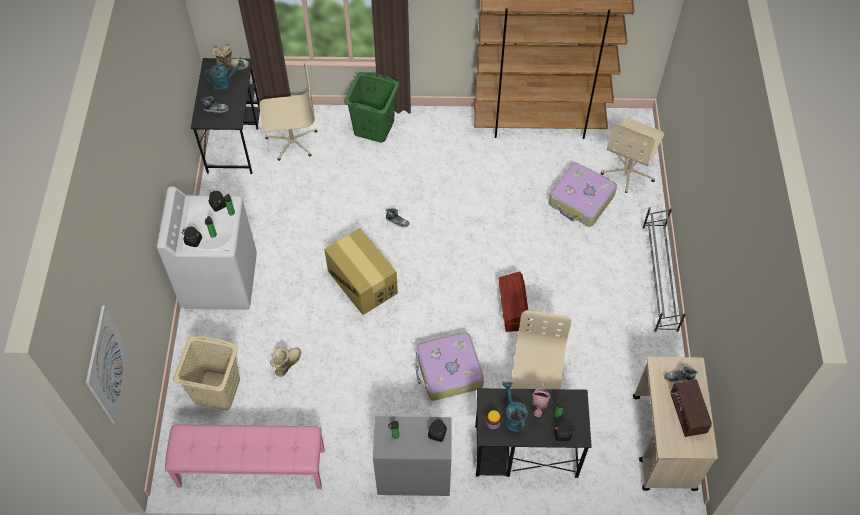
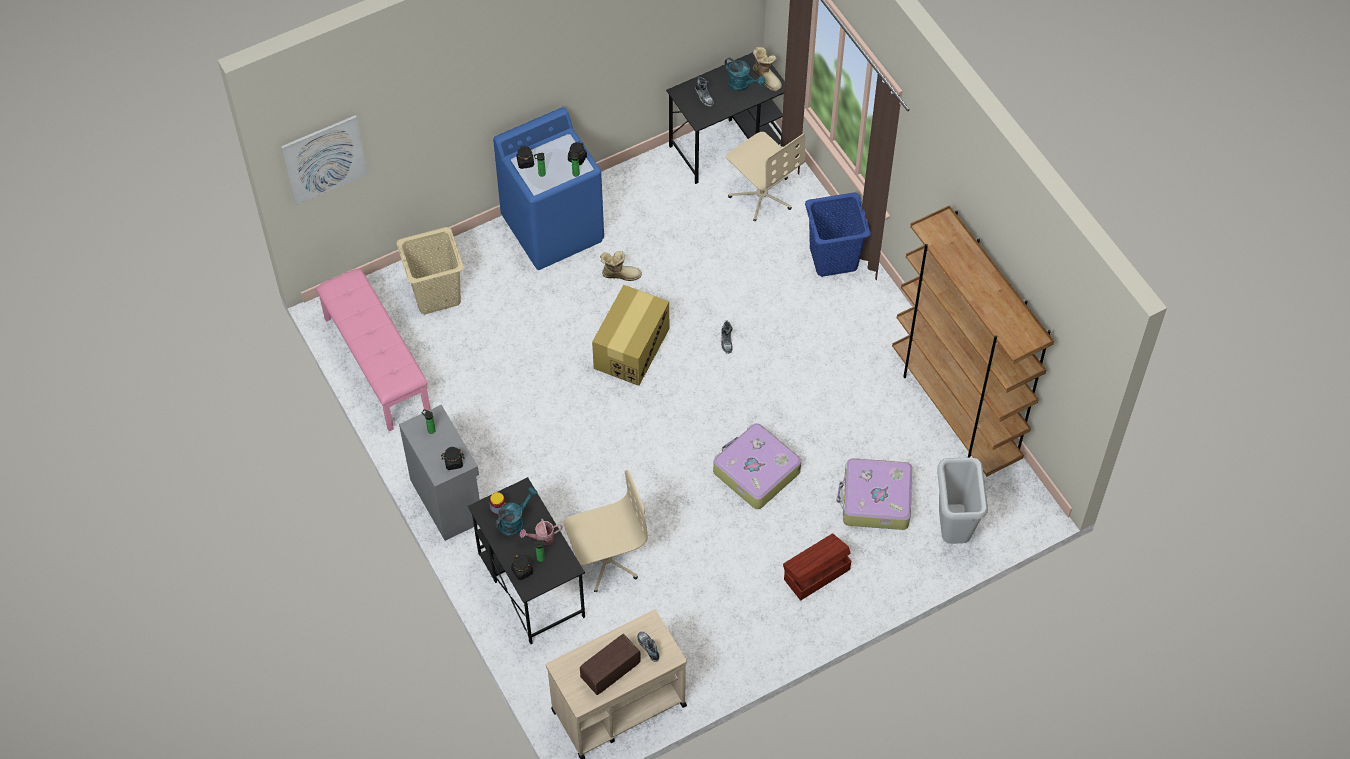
camera: 60 degrees right, 0 degrees up
(220, 280) = (553, 229): white washing machine -> blue washing machine
(286, 364) = (498, 334): boot -> boot (620, 274)
(373, 128) = (833, 257): green laundry basket -> blue laundry basket
(448, 371) = (577, 475): suitcase -> suitcase (755, 472)
(513, 309) = (688, 499): brown storage box -> brown storage box (815, 574)
(628, 171) = (952, 530): beige office chair -> grey trash can
(659, 278) = (822, 622): grey shoe rack -> none

